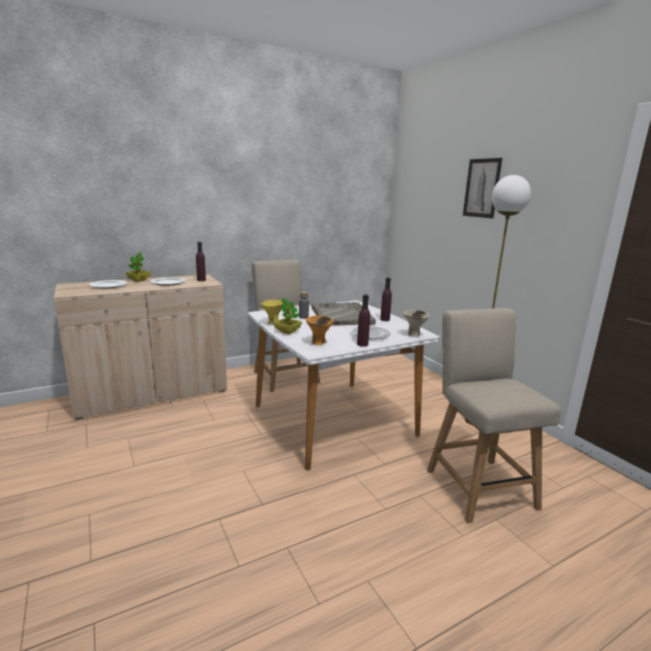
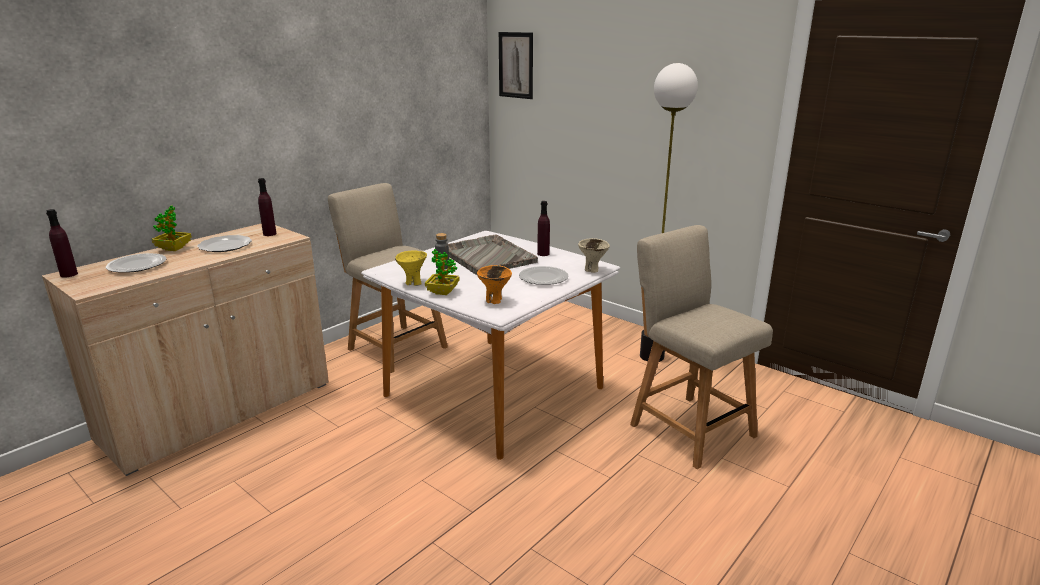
camera: 20 degrees left, 5 degrees up
(362, 344) = (546, 293): purple bottle -> purple bottle (69, 274)
(482, 188) = (622, 70): picture -> picture (516, 65)

